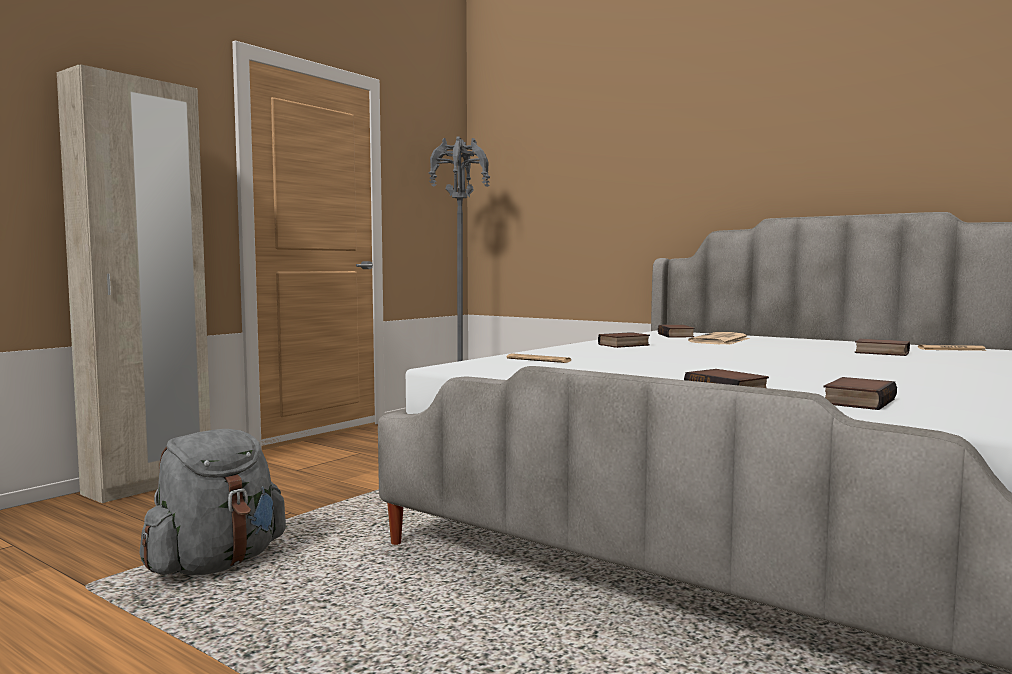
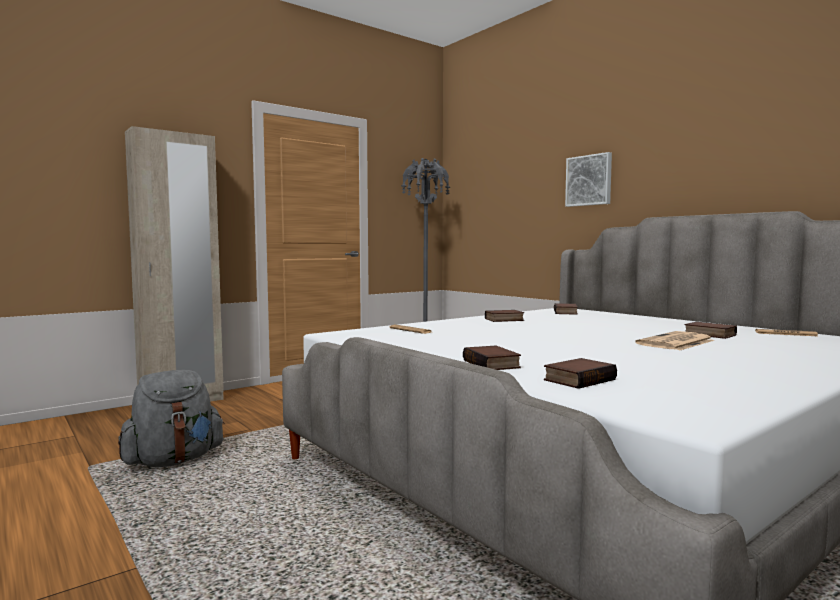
camera: 15 degrees right, 0 degrees up
(683, 172) = (589, 180): none -> picture
(720, 340) = (592, 318): newspaper -> newspaper (675, 342)

